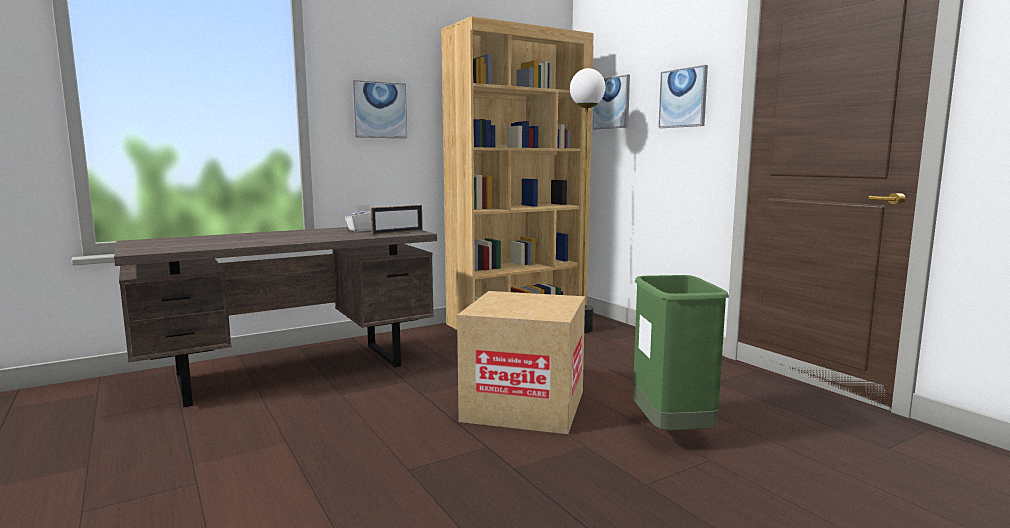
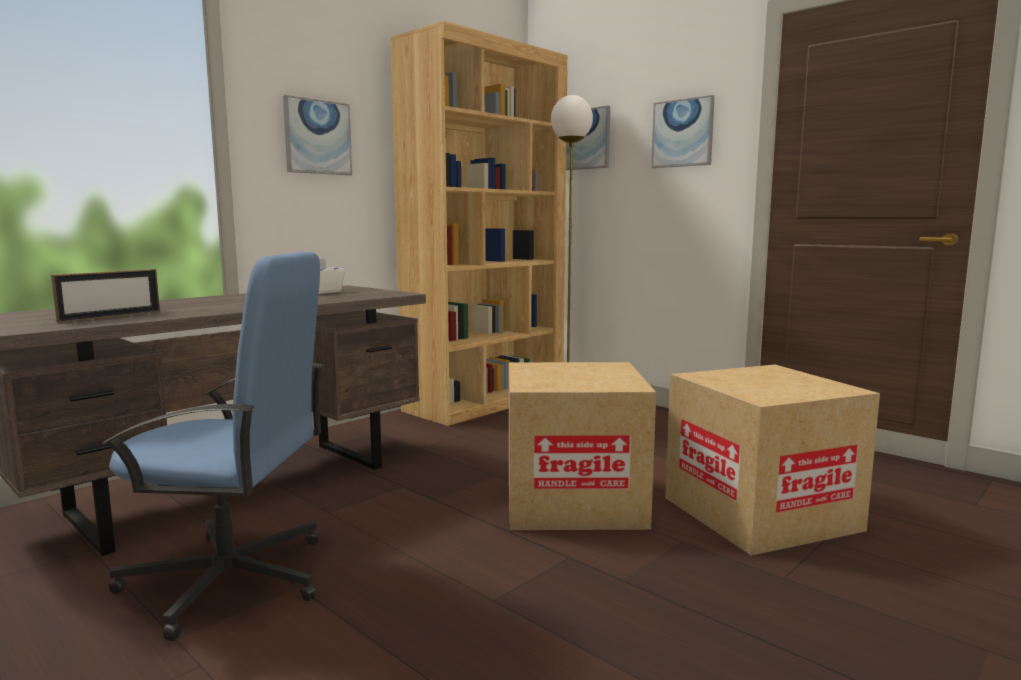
camera: 15 degrees left, 0 degrees up
(248, 432) = (230, 580): none -> blue office chair
(397, 232) = (372, 294): picture frame -> picture frame (111, 316)
(672, 432) = (760, 513): green trash can -> cardboard box

